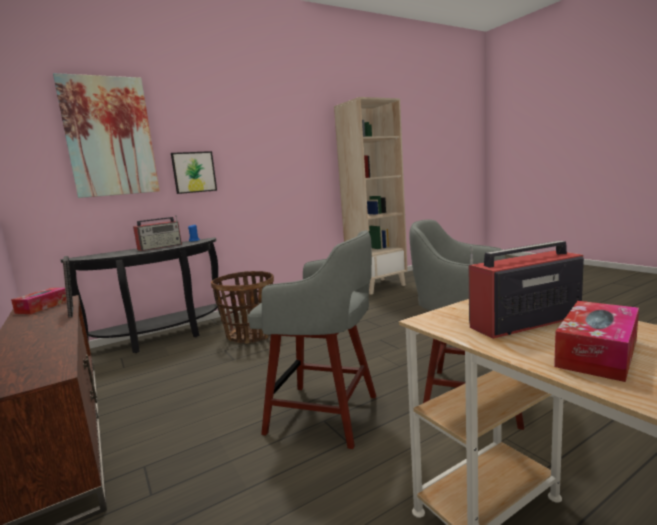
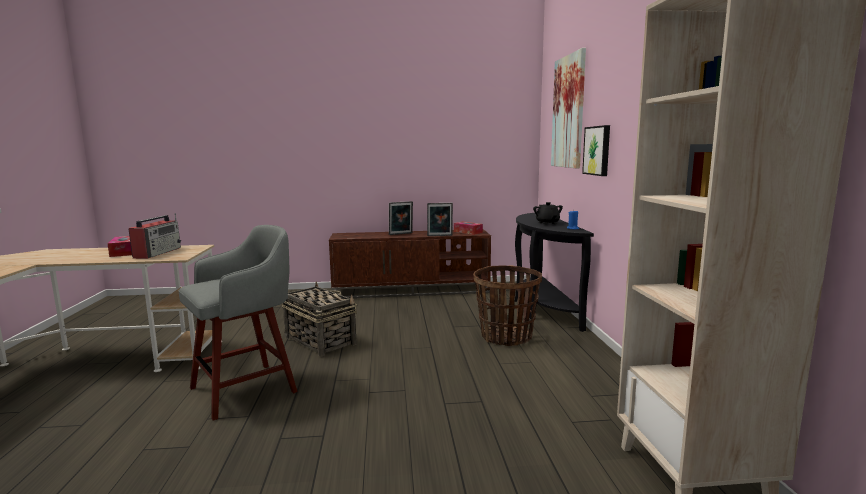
camera: 115 degrees right, 0 degrees up
(36, 336) = (401, 234): none -> picture frame
(160, 247) = (547, 223): radio -> black teapot
(326, 415) = (319, 340): grey stool -> basket

